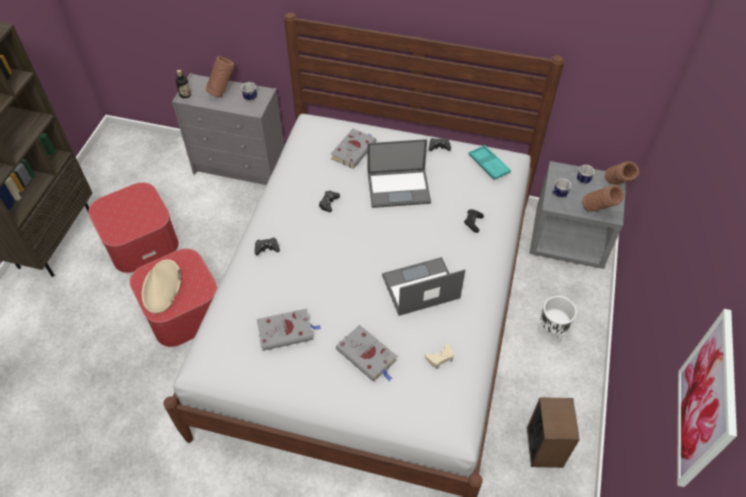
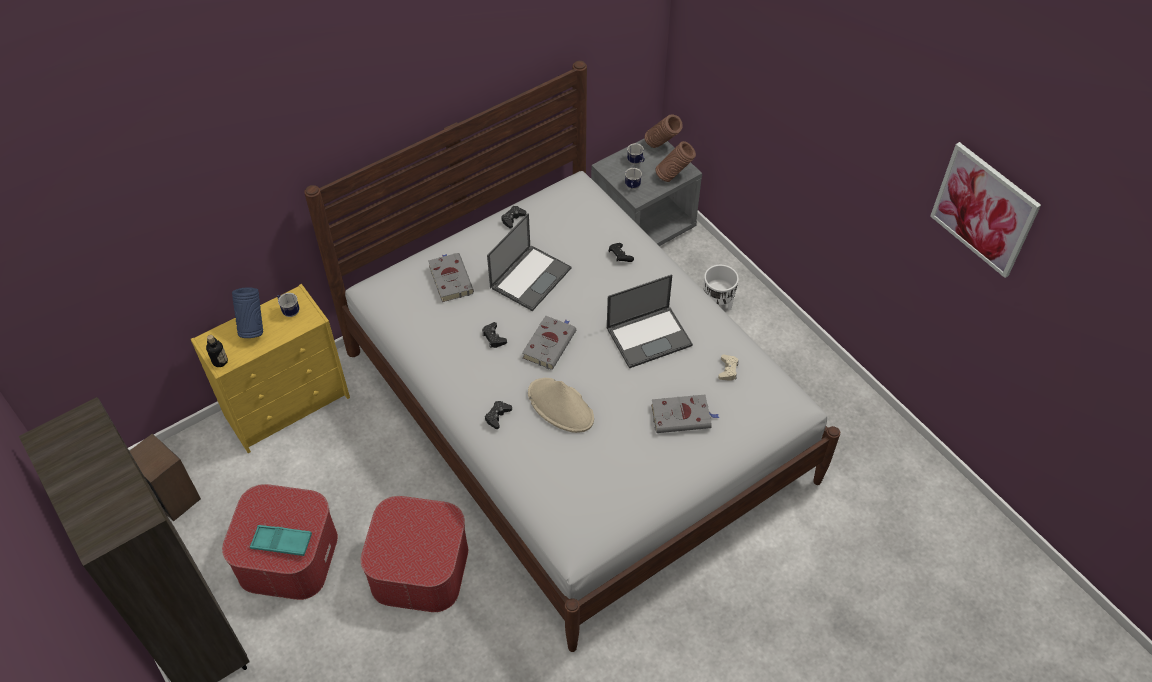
camera: 50 degrees left, 0 degrees up
(162, 287) = (407, 551): beige hat -> beige hat (561, 406)
(222, 91) = (253, 328): brown vase -> blue vase
(241, 167) = (288, 405): grey dresser -> yellow dresser
(287, 331) = (604, 457): grey book -> grey book (549, 343)
(420, 287) = (649, 336): laptop -> laptop turned 135 degrees counterclockwise
(488, 165) = (570, 202): turquoise tray -> turquoise tray (282, 542)
(544, 447) = (810, 389): speaker -> speaker (174, 496)

